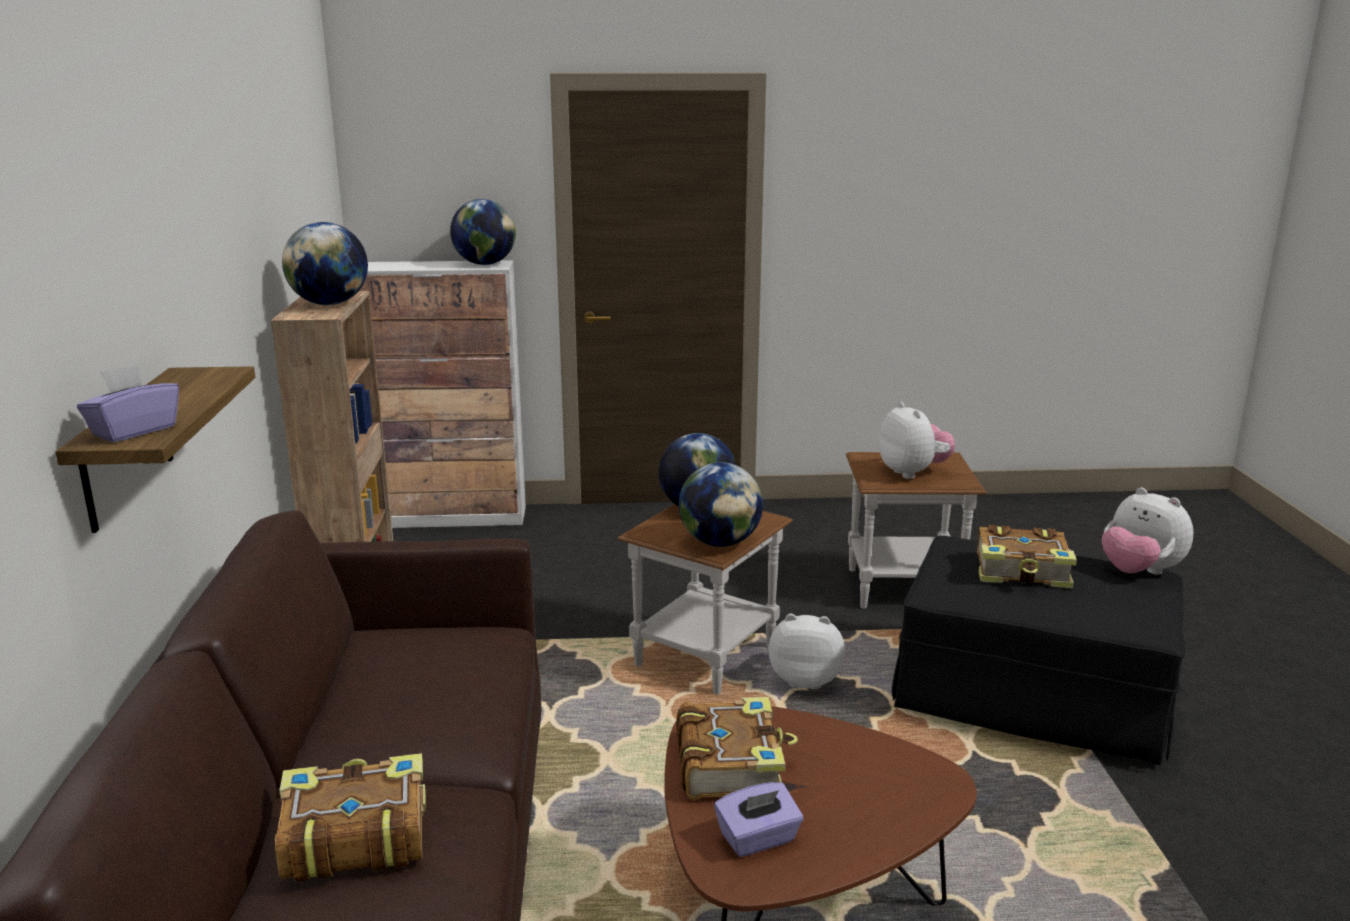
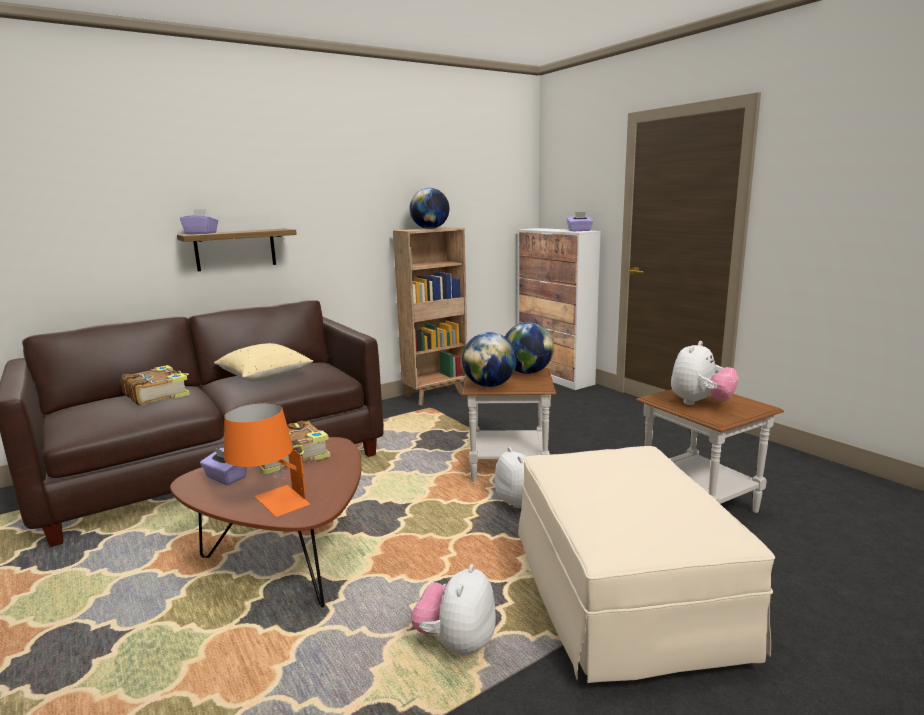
camera: 60 degrees right, 5 degrees down
(399, 698) = (265, 377): none -> beige pillow
(485, 264) = (579, 230): globe -> purple tissue box
(892, 810) = (270, 504): none -> orange table lamp
(1023, 571) = (623, 477): book -> none
(1032, 694) = (623, 593): black ottoman -> beige ottoman
(1139, 572) = (724, 529): plush toy -> plush toy (457, 643)

